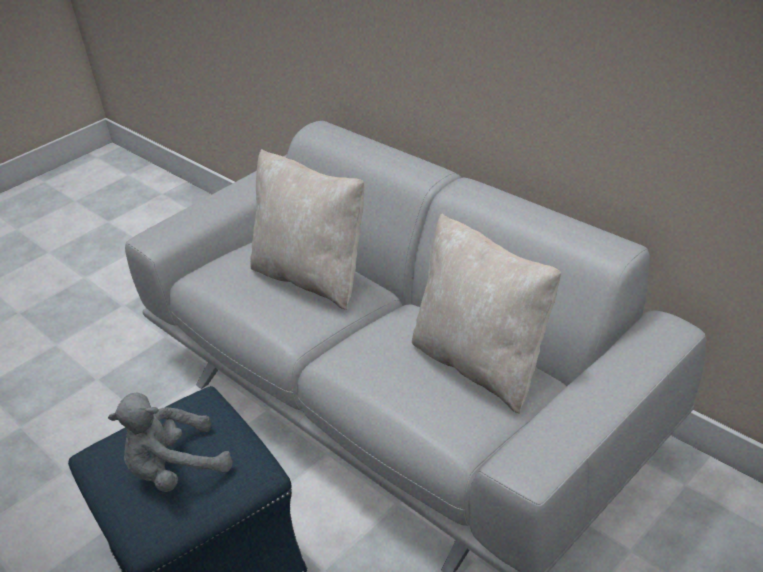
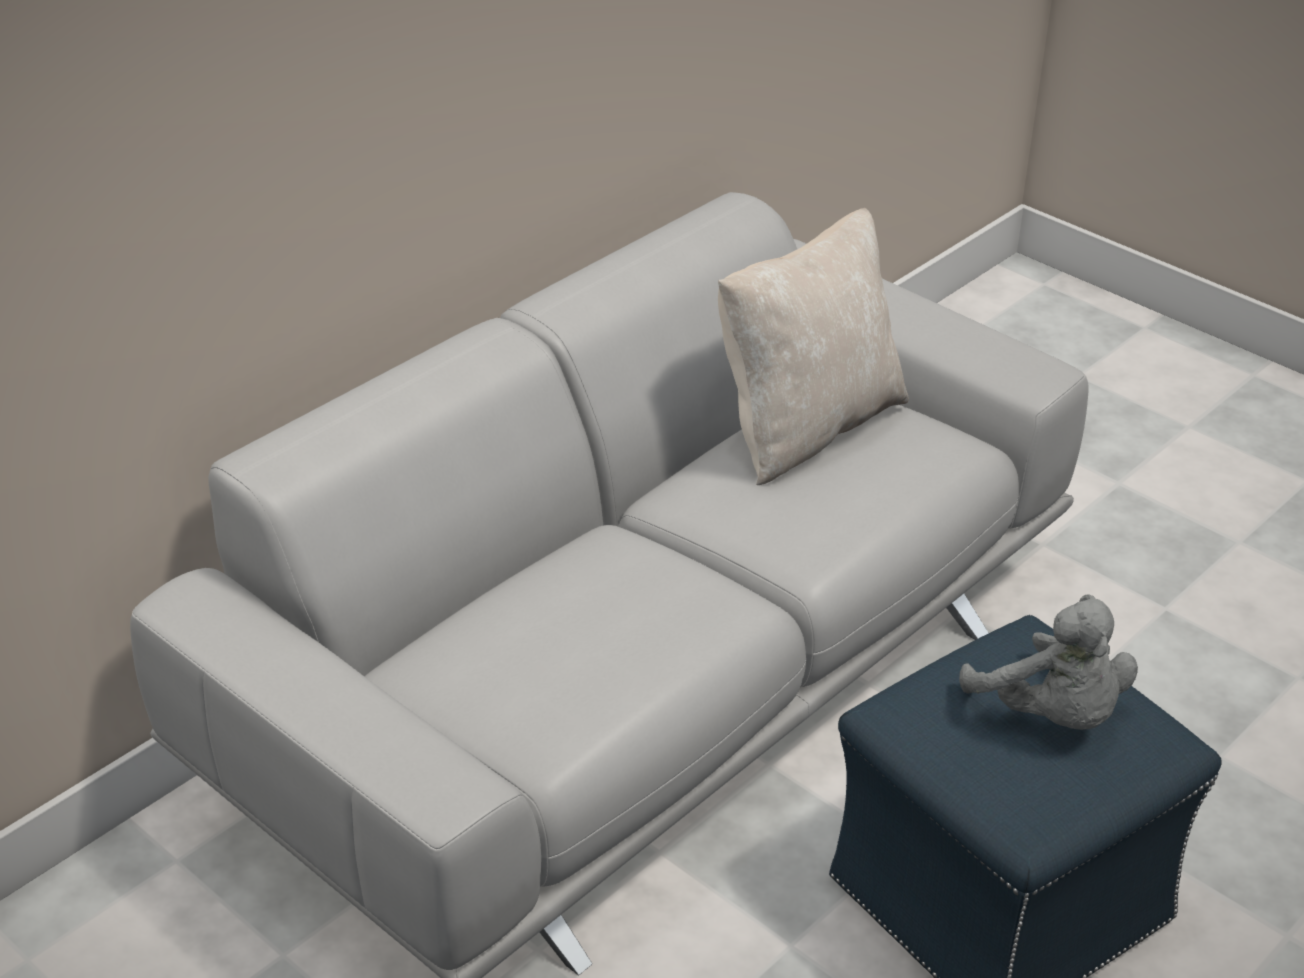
camera: 95 degrees left, 0 degrees up
(312, 276) = (570, 594): beige pillow -> none

